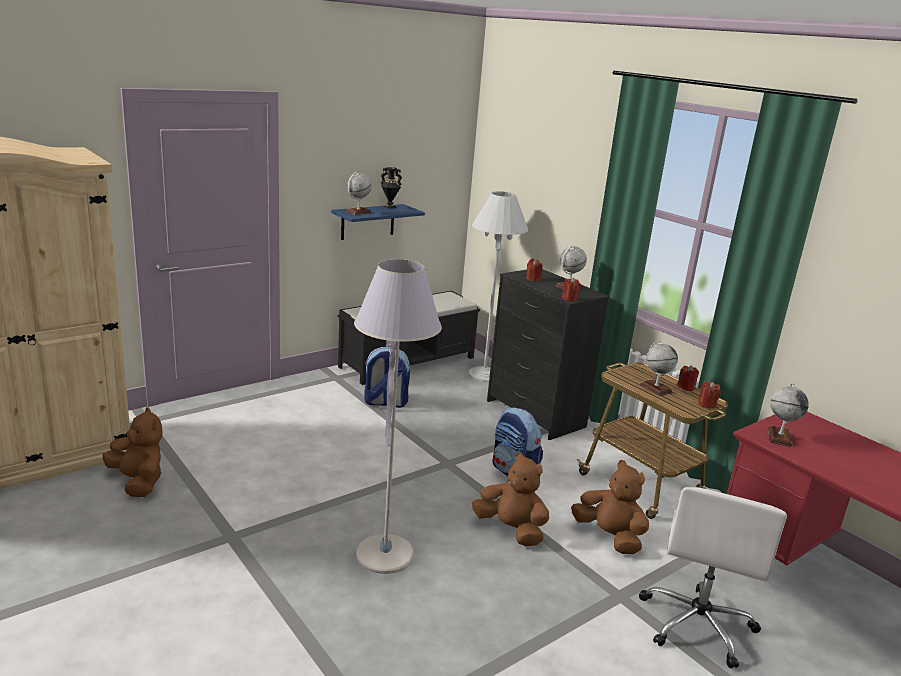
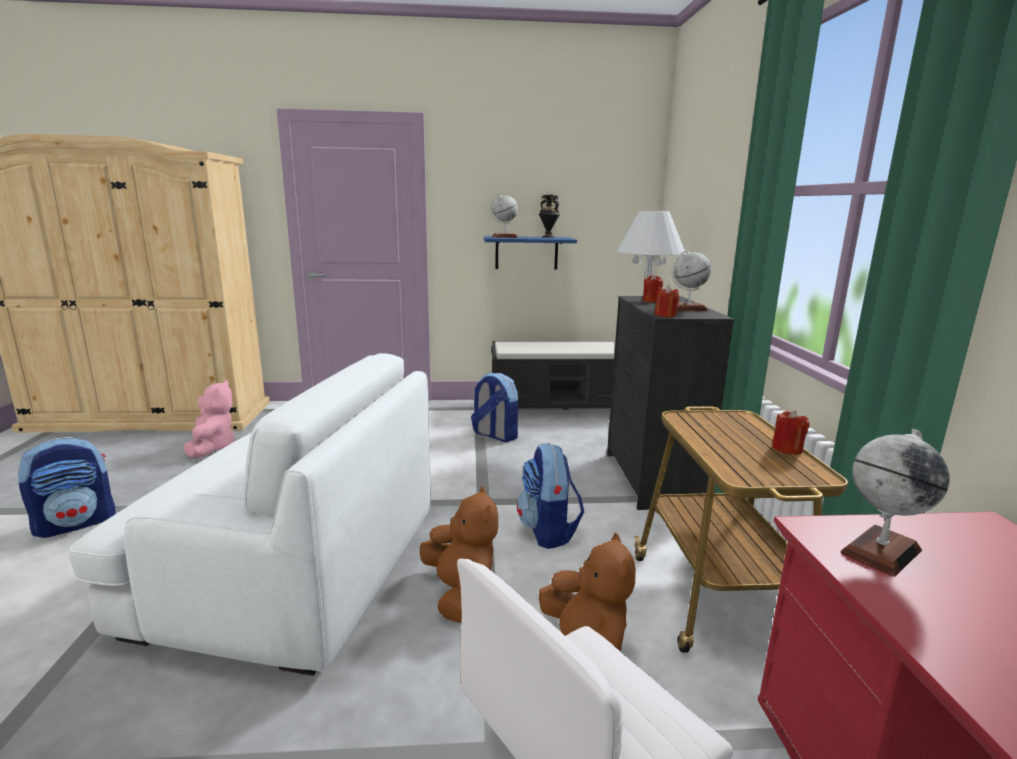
camera: 35 degrees right, 5 degrees down
(137, 587) = (76, 523): none -> backpack
(138, 482) = (212, 448): brown plush toy -> pink plush toy
(385, 555) = (290, 570): grey floor lamp -> white armchair
(655, 388) = (728, 441): globe -> none
(707, 404) = (797, 476): red candle -> none

